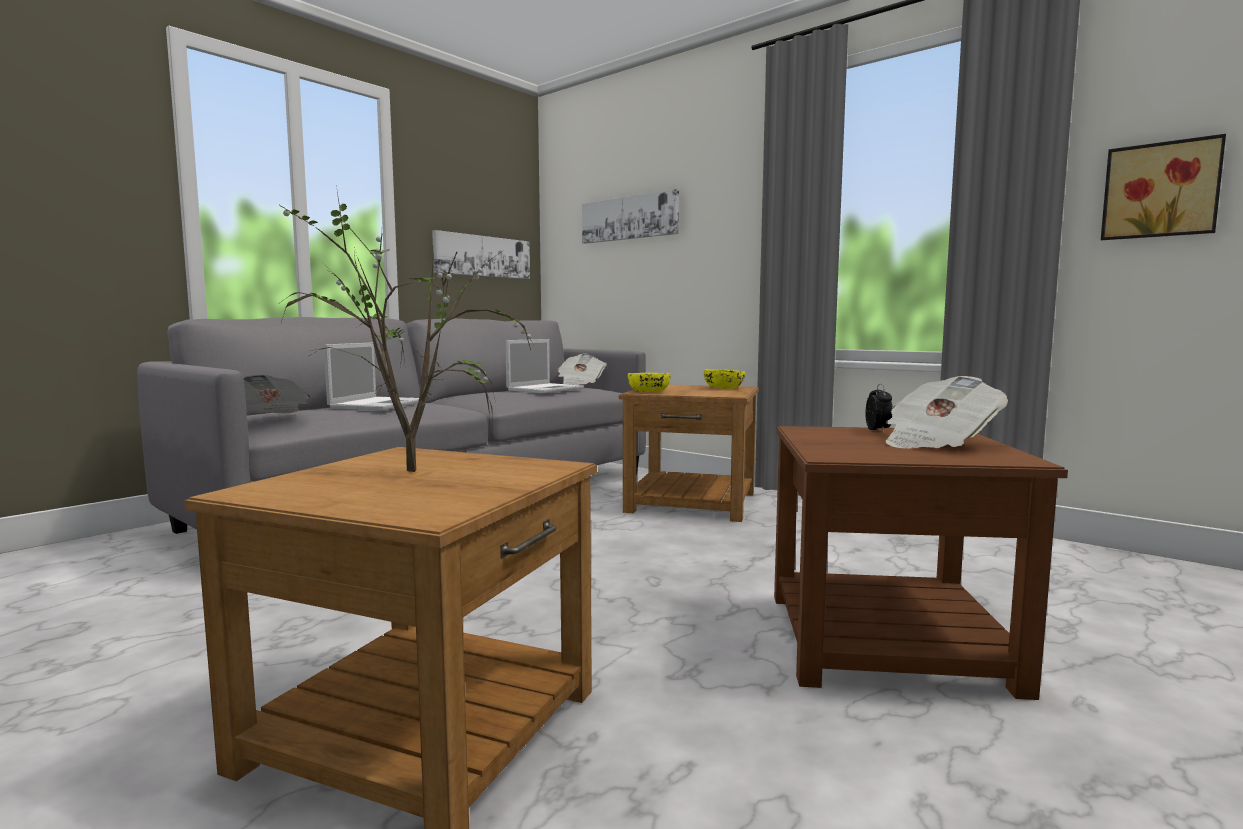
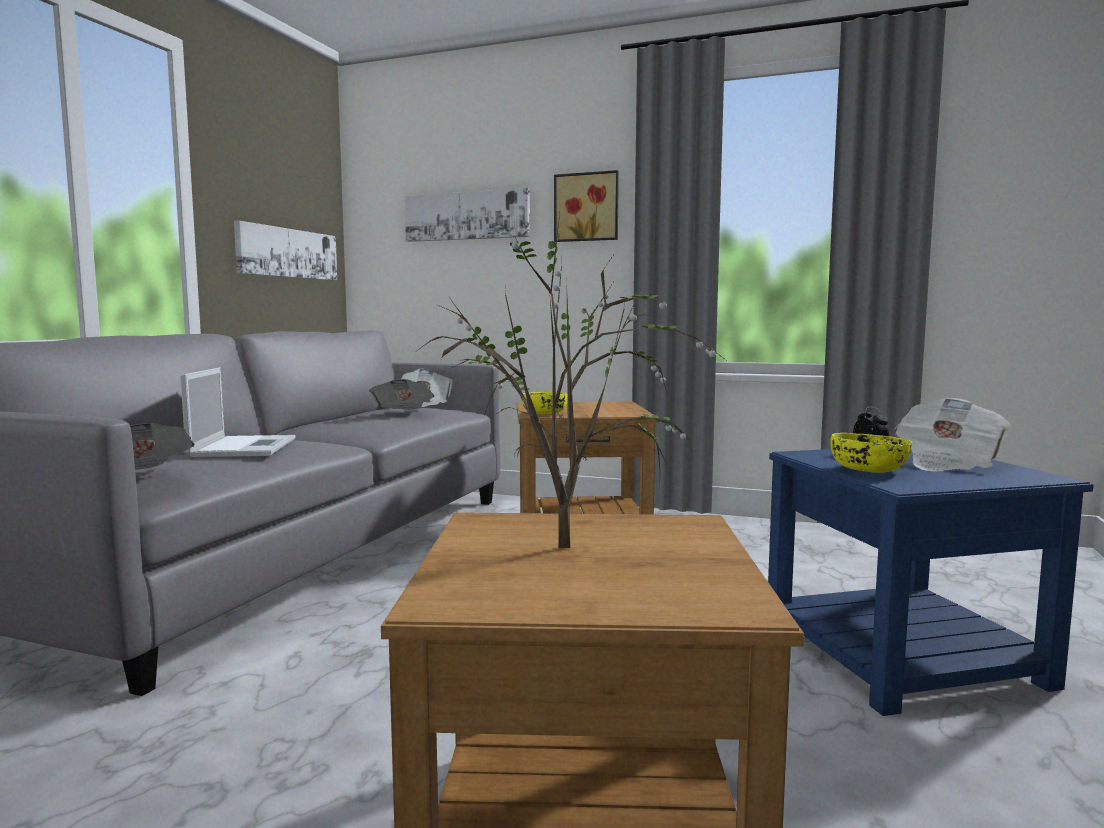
camera: 20 degrees left, 0 degrees up
(546, 389) = (403, 413): laptop -> newspaper
(724, 388) = (609, 405): yellow bowl -> yellow bowl (869, 470)
(886, 640) = (902, 654): brown side table -> blue side table
(1160, 190) = (1006, 224): picture -> picture (587, 207)

